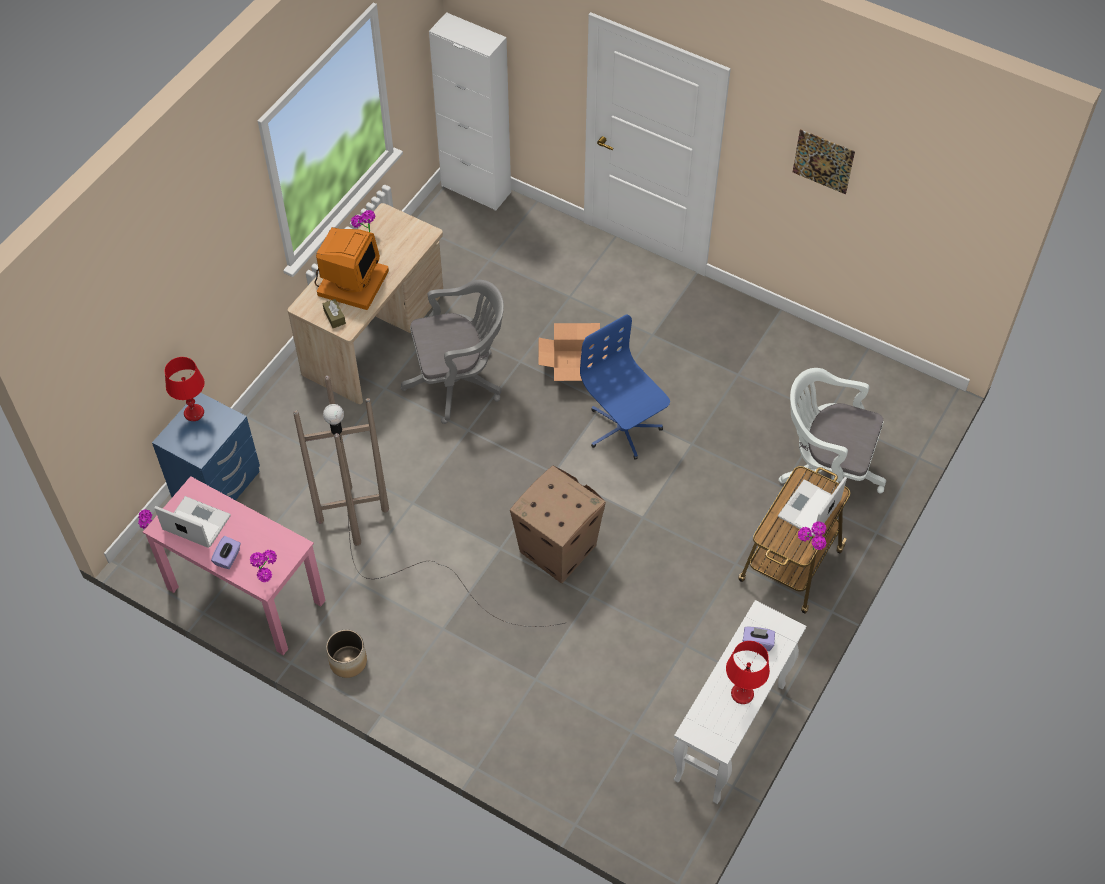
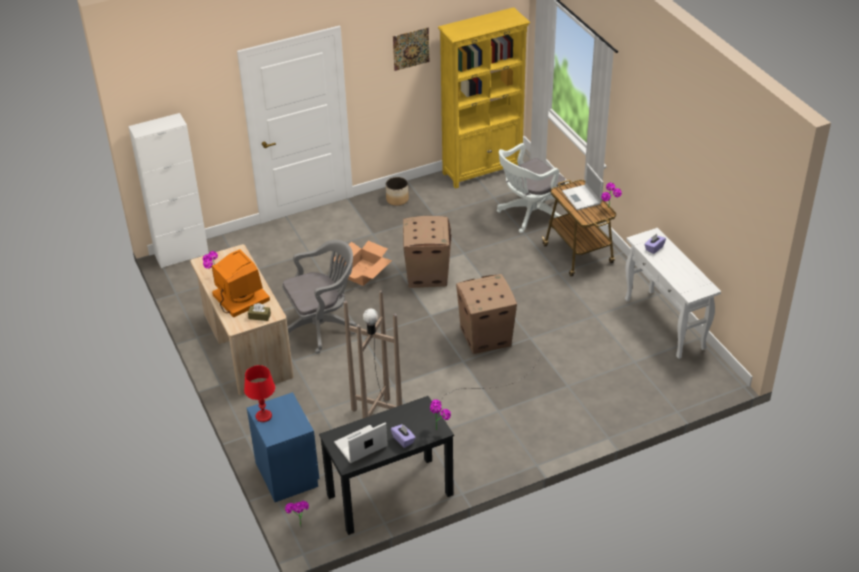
camera: 55 degrees left, 15 degrees down
(245, 594) = (389, 495): pink desk -> black desk
(348, 661) = (485, 465): planter -> planter (397, 200)
(459, 381) = (322, 326): grey office chair -> grey office chair turned 45 degrees clockwise
(623, 429) = (427, 274): blue office chair -> cardboard box
(742, 694) = (682, 267): red table lamp -> none
(871, 374) = (483, 170): none -> yellow bookcase

